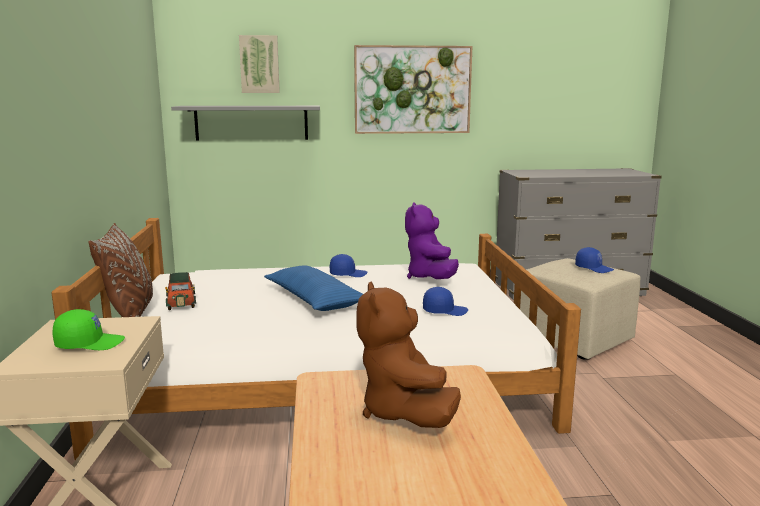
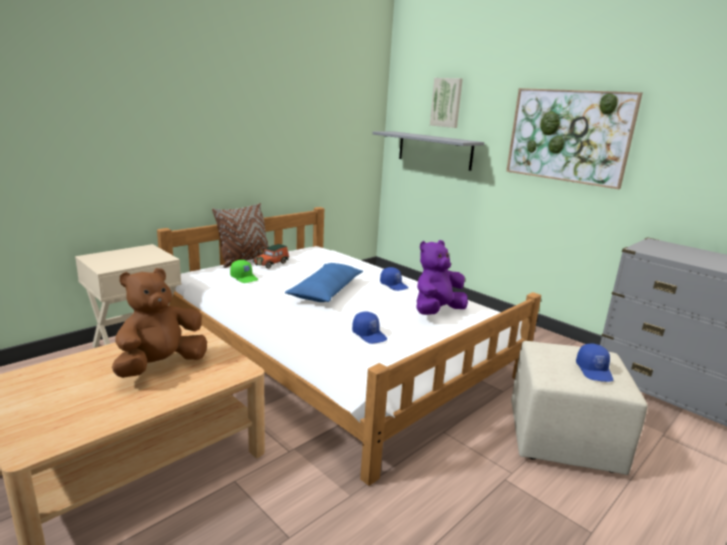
camera: 50 degrees right, 5 degrees up
(90, 343) = (126, 259): green cap -> green cap (244, 278)

